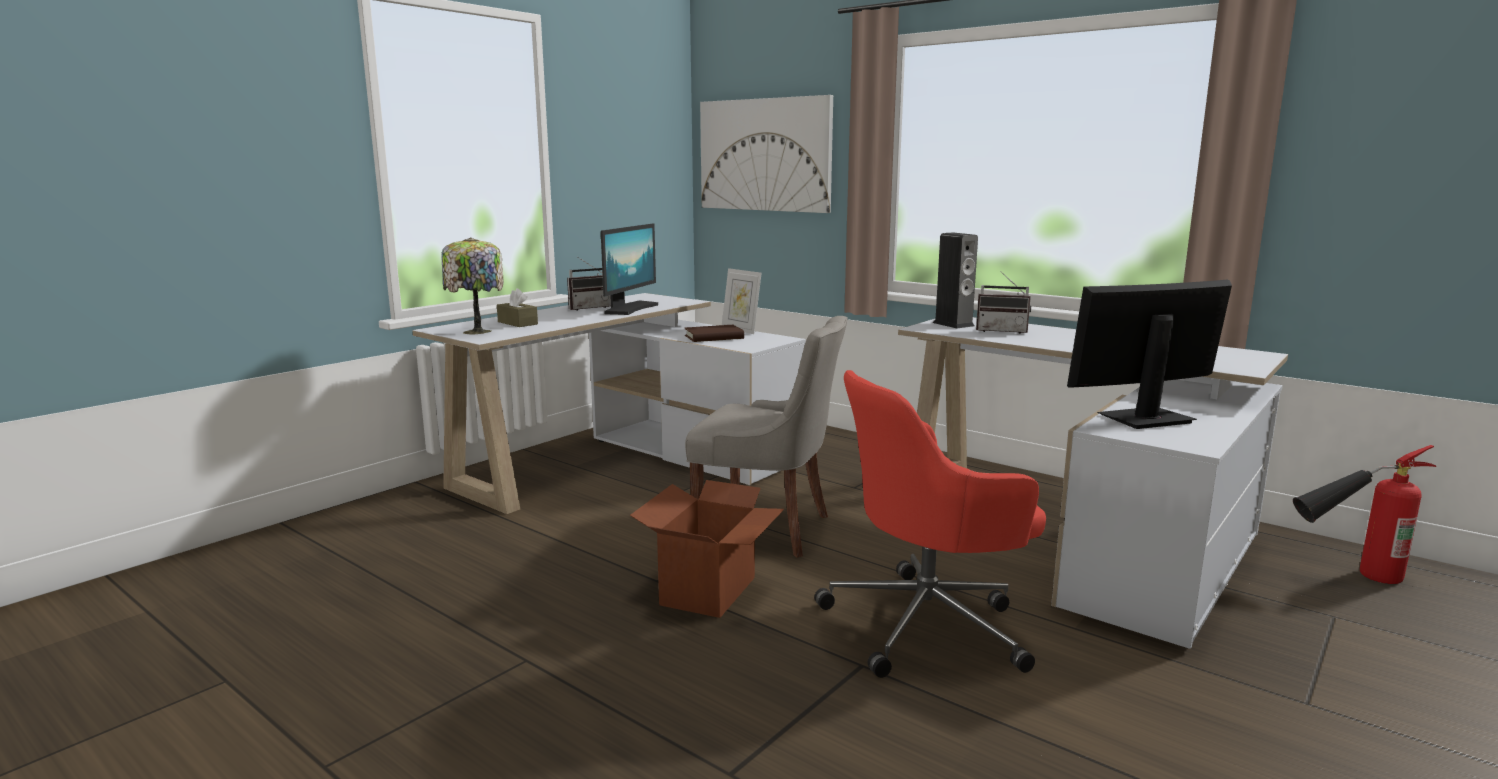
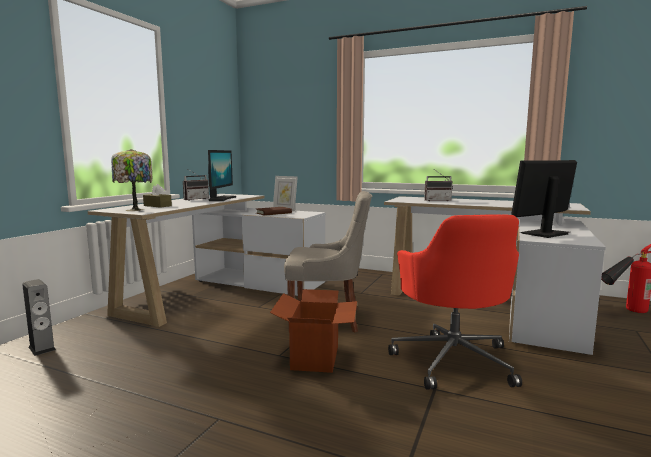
camera: 15 degrees left, 5 degrees down
(765, 155) = (284, 117): picture -> none
(928, 624) = (453, 360): red office chair -> red office chair turned 60 degrees counterclockwise
(953, 324) = (409, 199): speaker -> speaker (42, 348)

